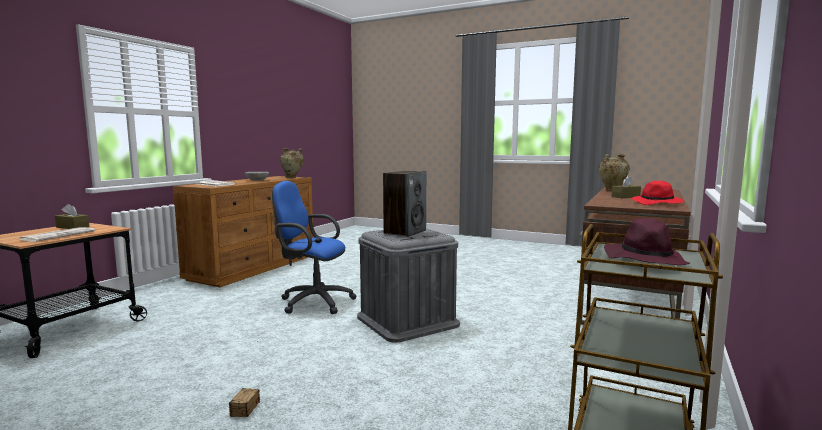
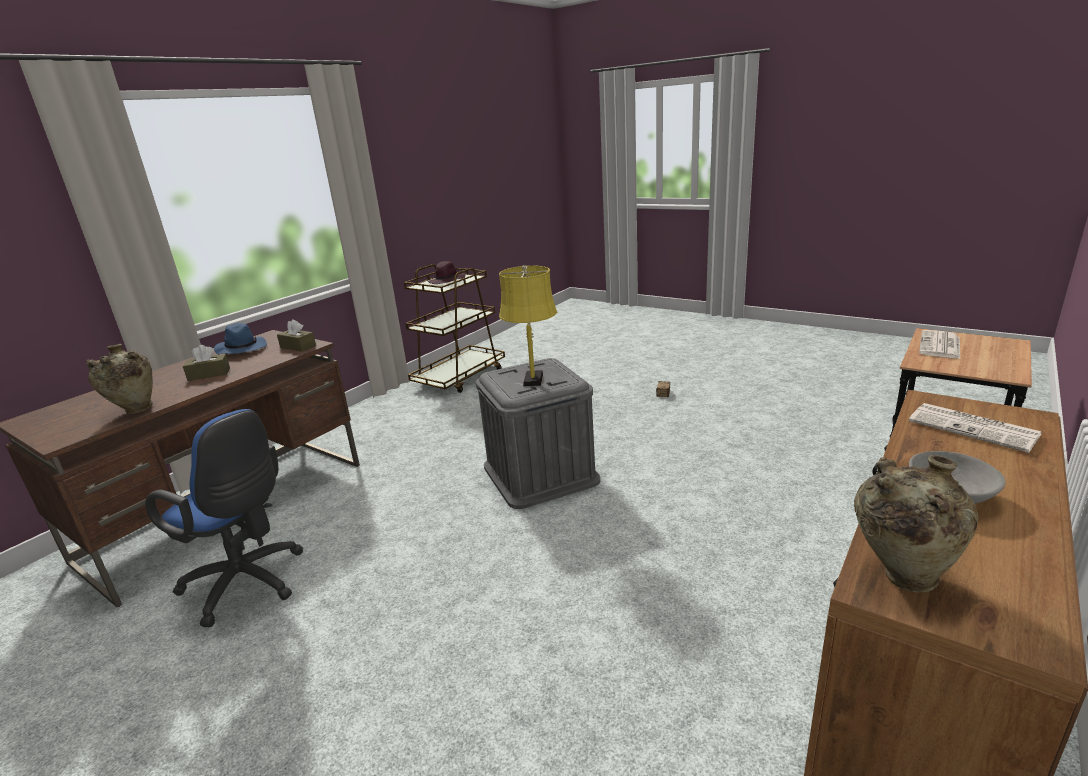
camera: 170 degrees left, 15 degrees up
(72, 227) = (992, 366): brown tissue box -> brown tissue box (298, 347)
(312, 302) = (670, 515): blue office chair -> blue office chair (249, 584)
(405, 232) = (533, 378): speaker -> yellow table lamp
(657, 203) = (241, 349): red hat -> blue hat

